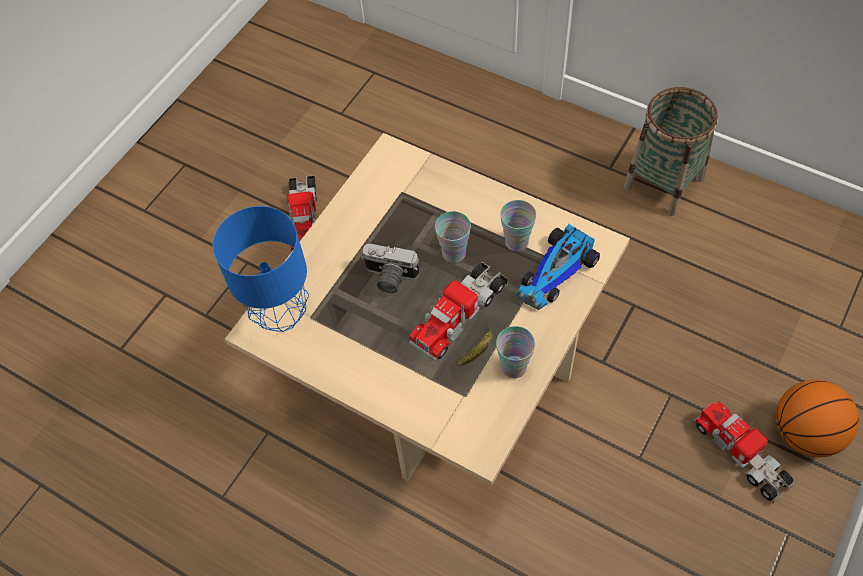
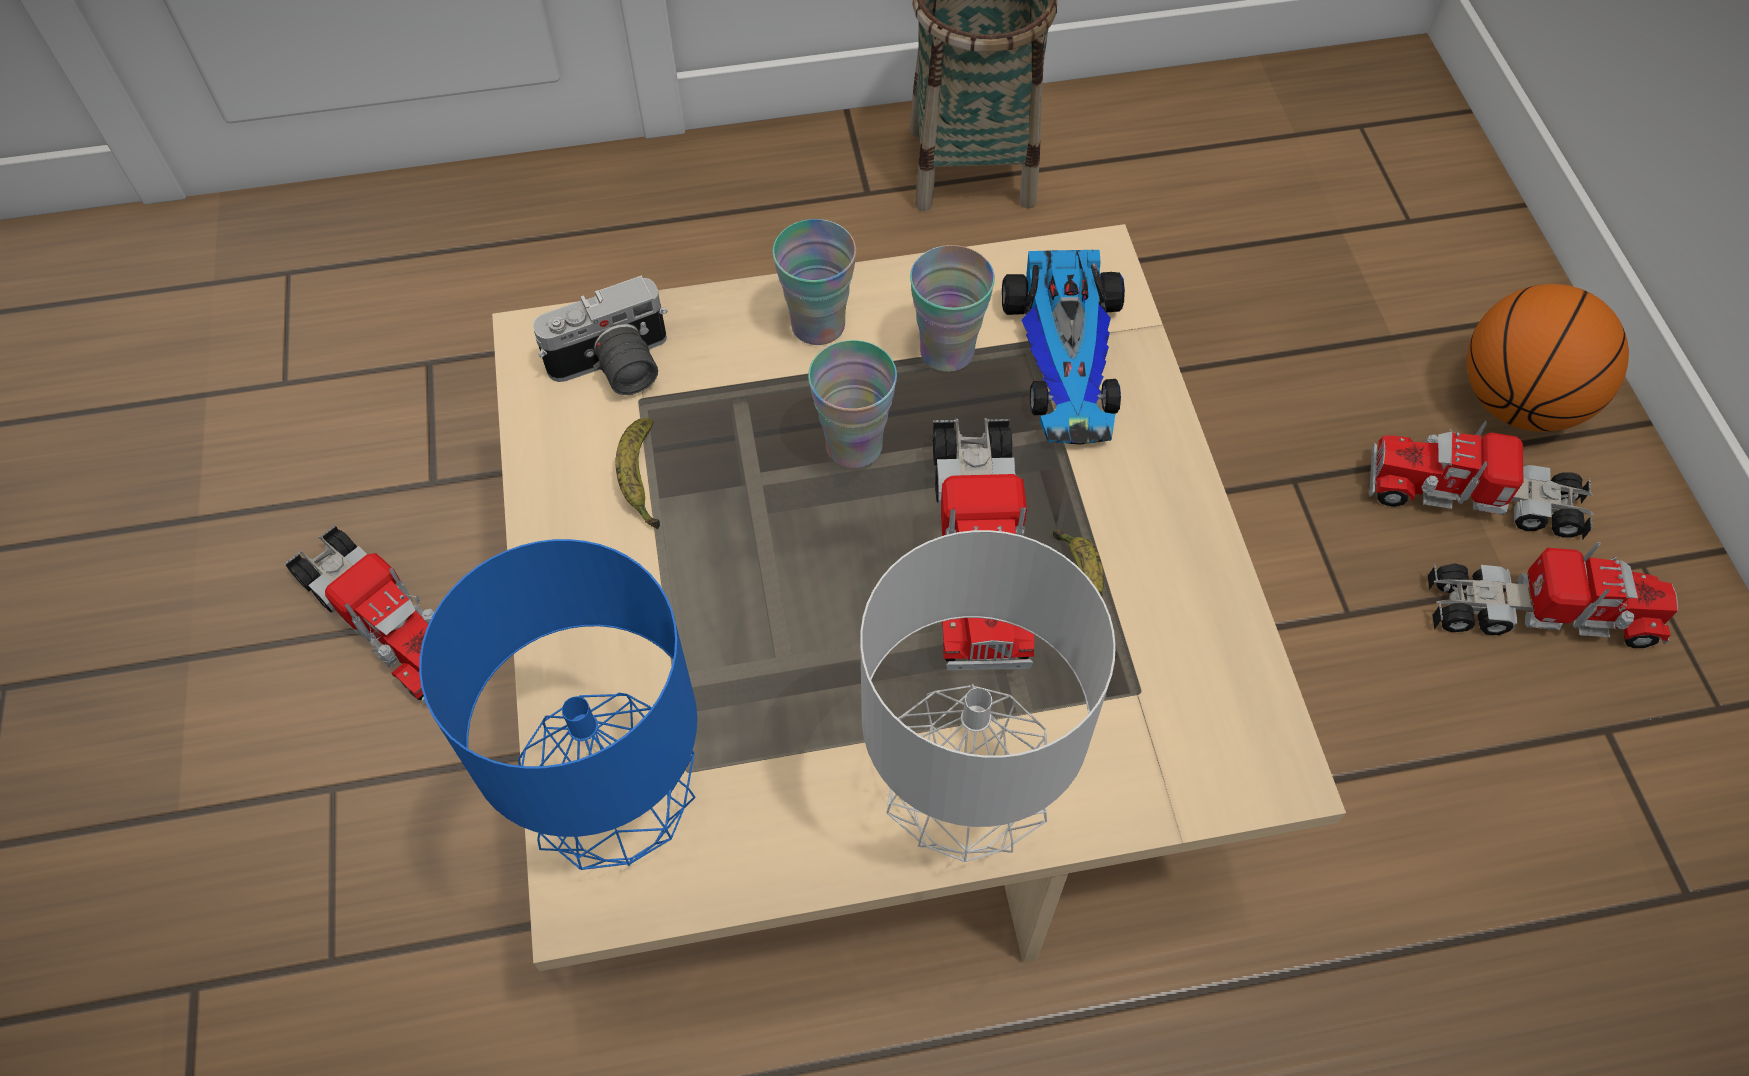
camera: 45 degrees left, 0 degrees up
(377, 388) = (965, 807): none -> grey table lamp
(378, 219) = (640, 479): none -> banana
(389, 278) = (775, 575): camera -> camera (614, 369)
(514, 367) = (1168, 573): cup -> cup (818, 325)
(720, 516) = (1539, 613): none -> toy truck

